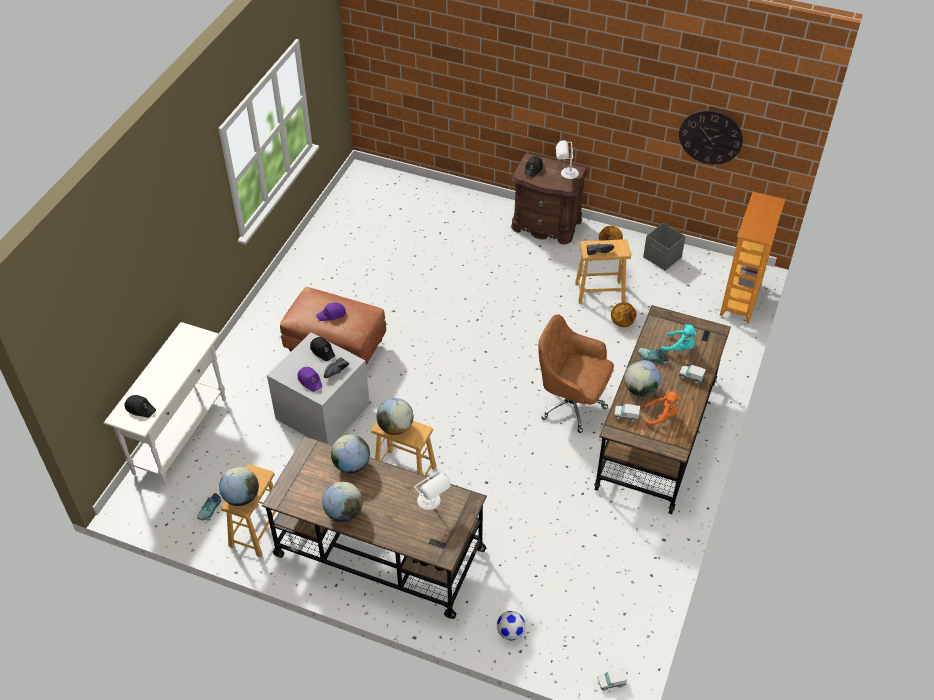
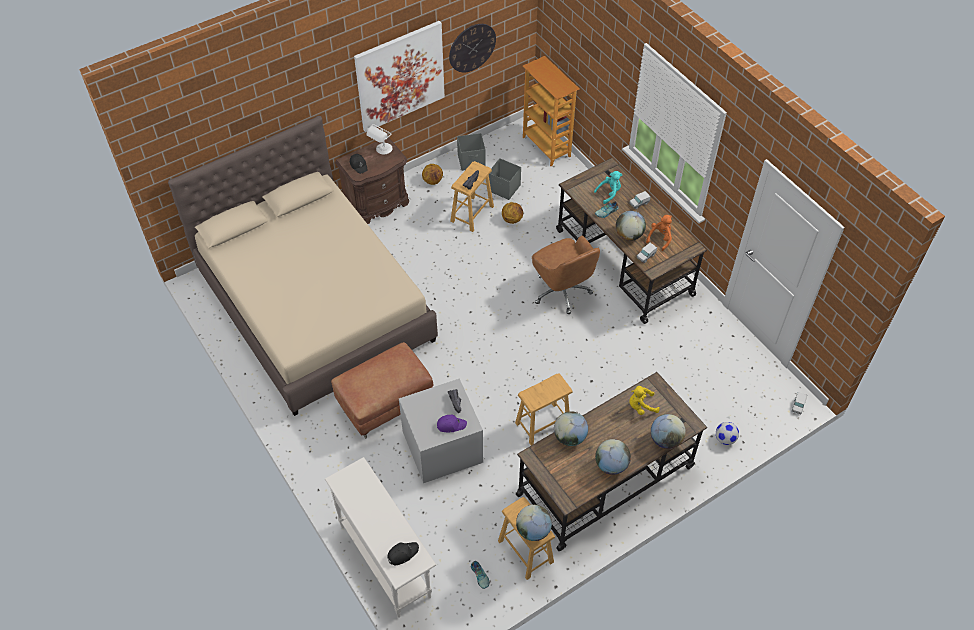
camera: 55 degrees left, 5 degrees up
(322, 350) = (426, 400): black cap -> none
(332, 314) = (384, 376): purple cap -> none
(396, 427) = (541, 395): globe -> globe (665, 440)
(399, 249) = (315, 305): none -> beige bed
(432, 503) = (641, 406): white table lamp -> yellow plush toy
(572, 404) = (561, 292): brown office chair -> brown office chair turned 90 degrees counterclockwise
(617, 112) = (400, 76): none -> picture
(654, 297) = (504, 188): none -> grey storage box

